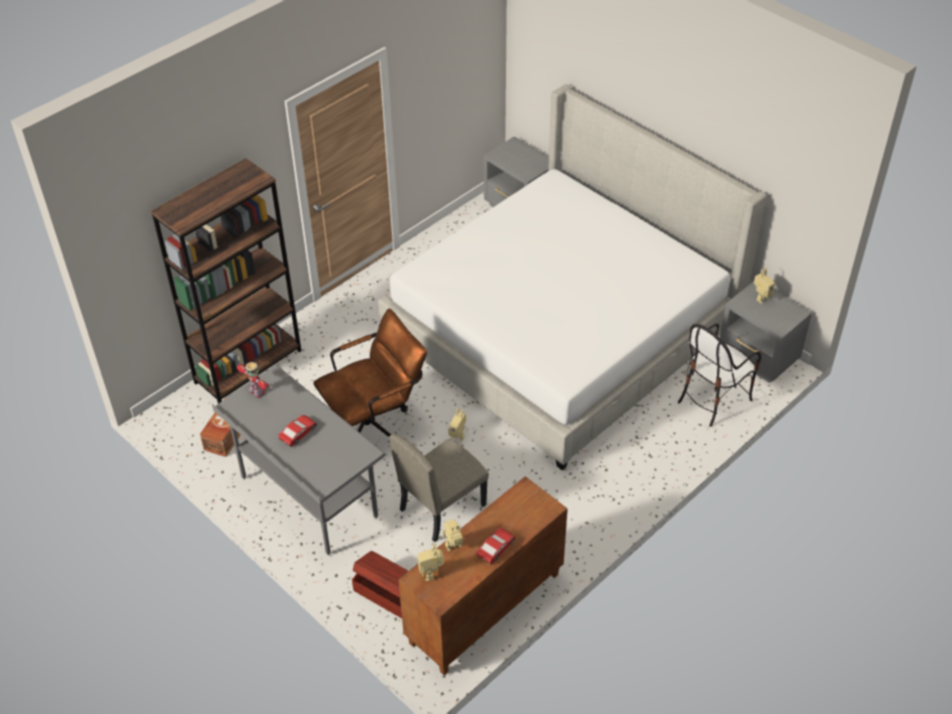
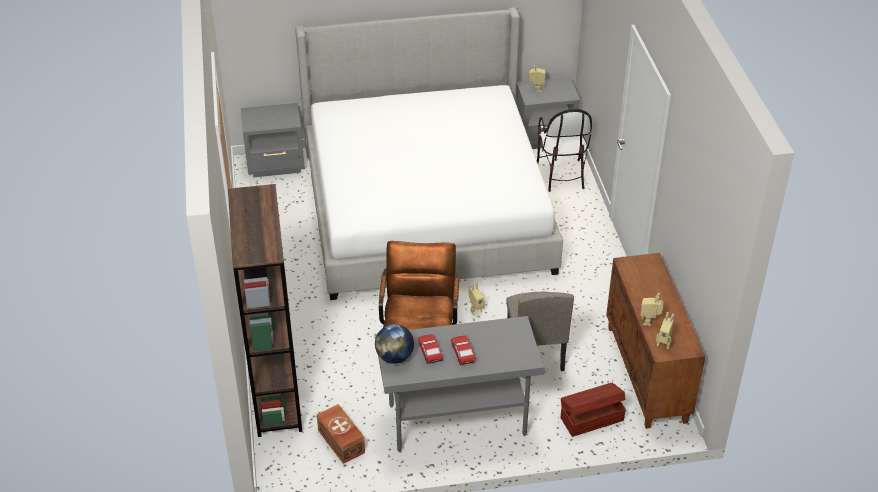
camera: 55 degrees left, 5 degrees down
(257, 392) = (394, 357): toy robot -> globe
(496, 548) = (666, 301): toy car -> toy car (430, 351)

